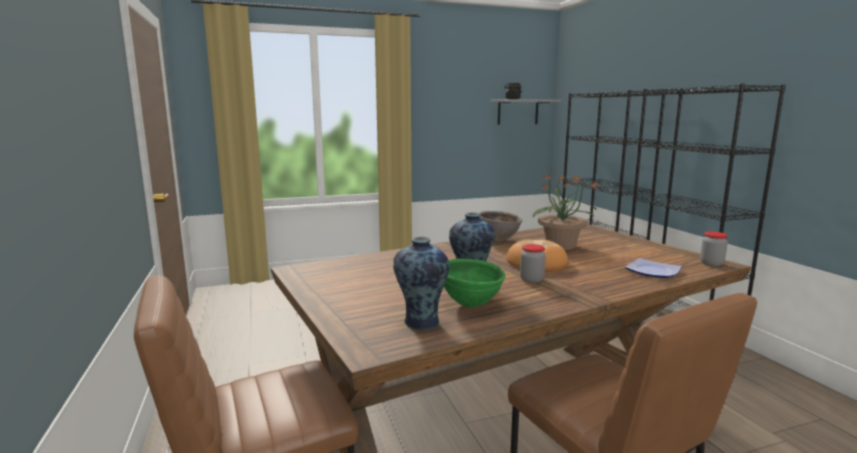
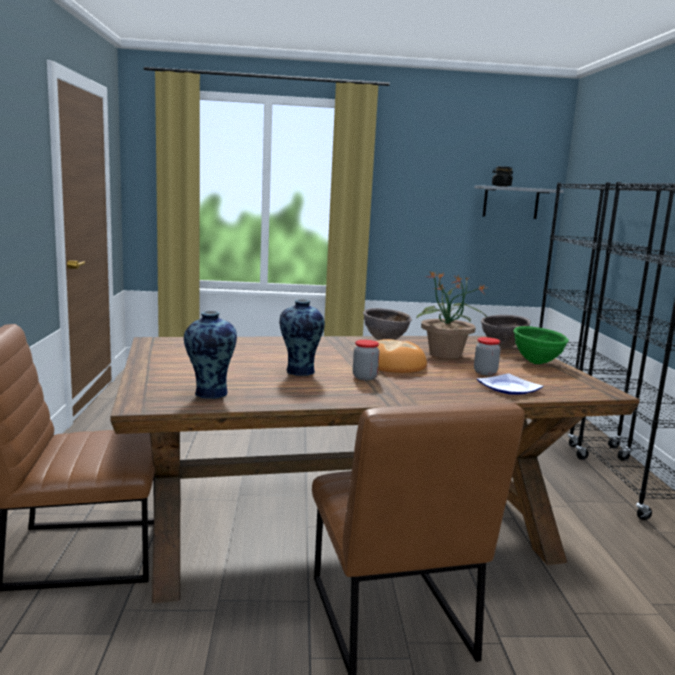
camera: 15 degrees right, 0 degrees up
(471, 305) = (274, 388): green bowl -> green bowl (537, 363)
(591, 233) = (502, 347): none -> brown bowl
(711, 264) = (594, 390): jar -> jar (485, 372)

